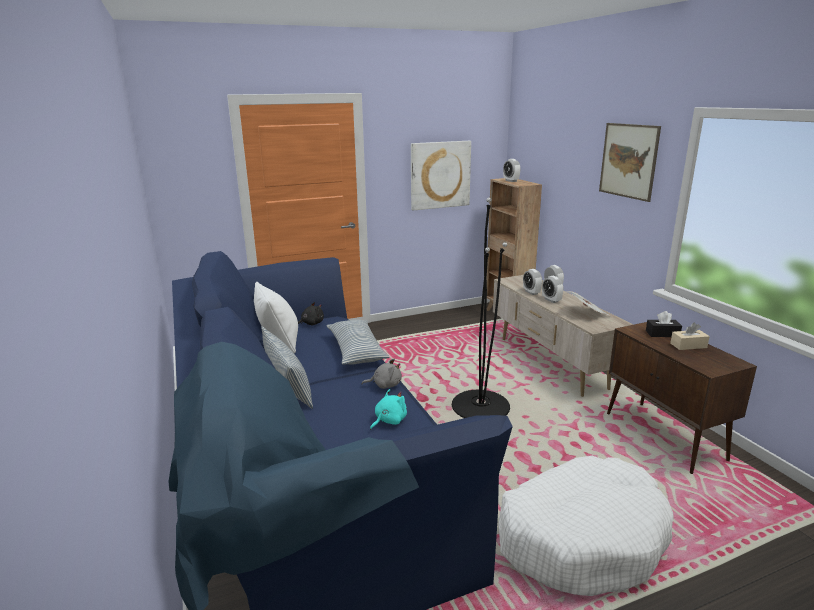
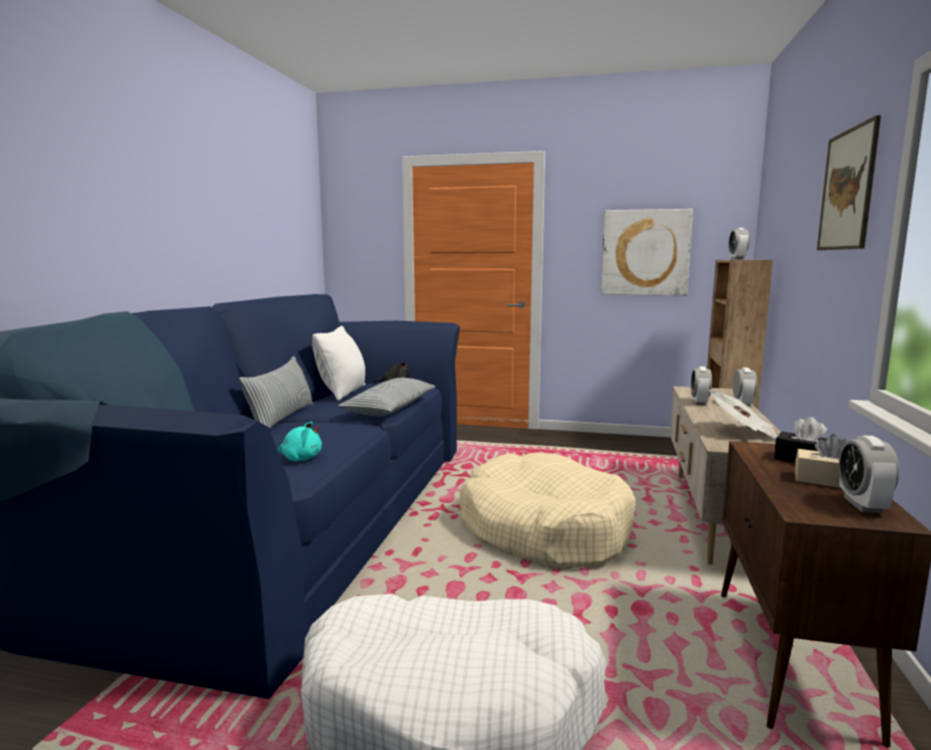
camera: 35 degrees right, 10 degrees down
(385, 385) = (355, 435): grey plush toy -> none
(480, 406) = (544, 530): black floor lamp -> beige dog bed
(551, 300) = (714, 413): alarm clock -> alarm clock (862, 505)

